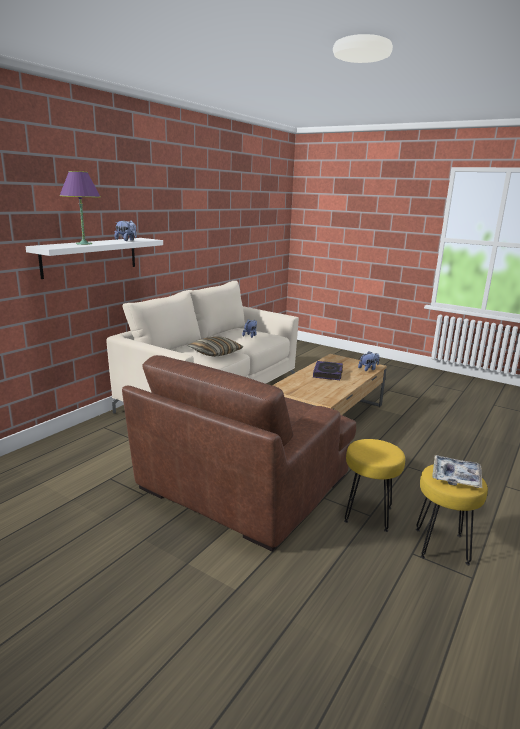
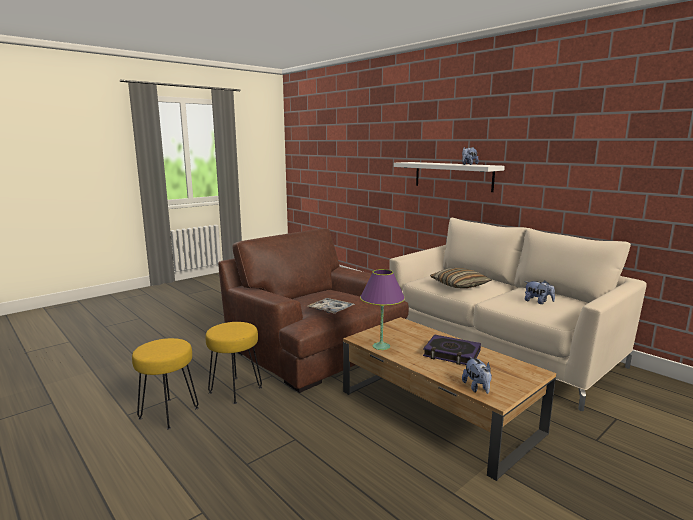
camera: 105 degrees right, 5 degrees down
(84, 244) = (431, 163): purple table lamp -> purple table lamp (381, 346)
(456, 476) = (161, 348): tray -> tray (331, 310)

